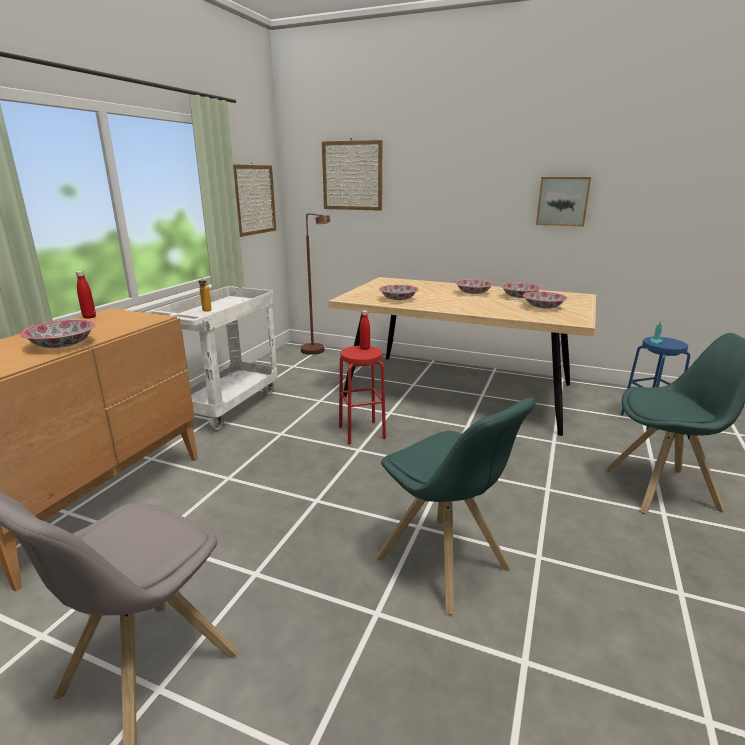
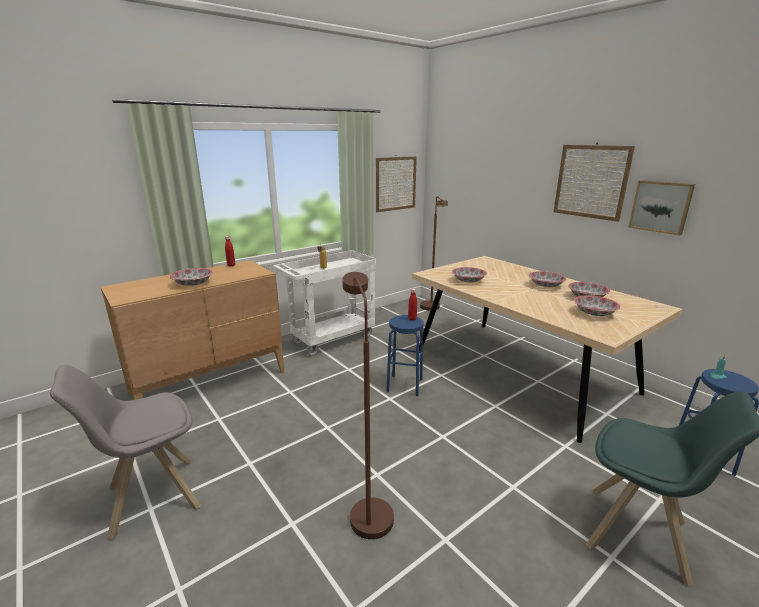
camera: 30 degrees right, 0 degrees up
(352, 174) = (475, 166): picture -> picture (591, 180)
(361, 432) = (404, 385): red stool -> blue stool
(444, 563) = (368, 510): turquoise chair -> brown floor lamp

